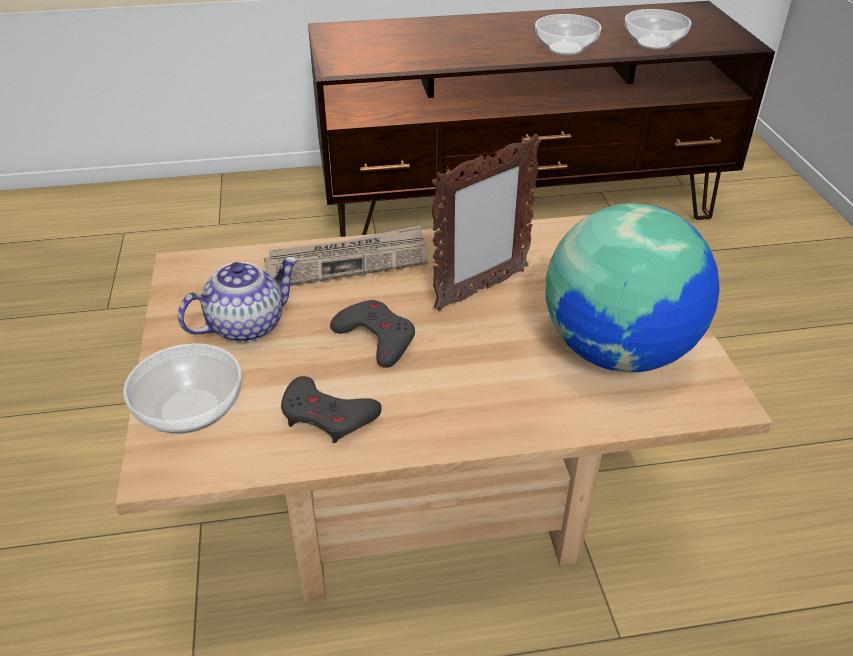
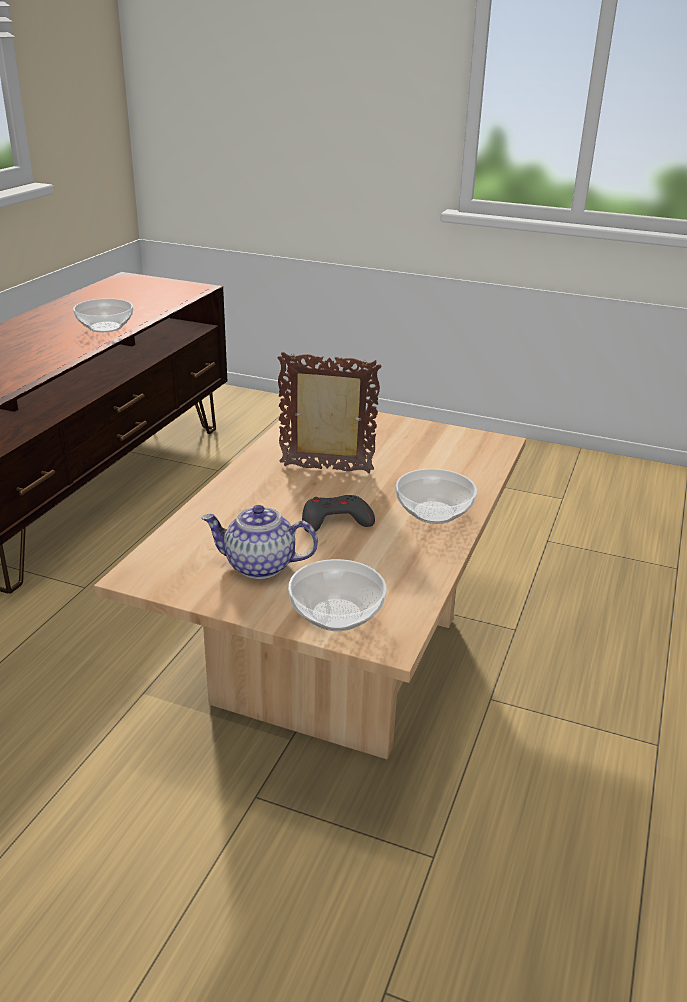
camera: 60 degrees left, 10 degrees down
(246, 325) = (259, 566): teapot -> teapot turned 75 degrees counterclockwise
(327, 415) = (398, 561): grey game controller -> none
(348, 261) = (230, 504): newspaper -> none
(480, 290) = (327, 469): picture frame -> picture frame turned 75 degrees counterclockwise
(618, 351) = (433, 452): globe -> none
(653, 42) = (149, 304): bowl -> bowl (432, 512)

